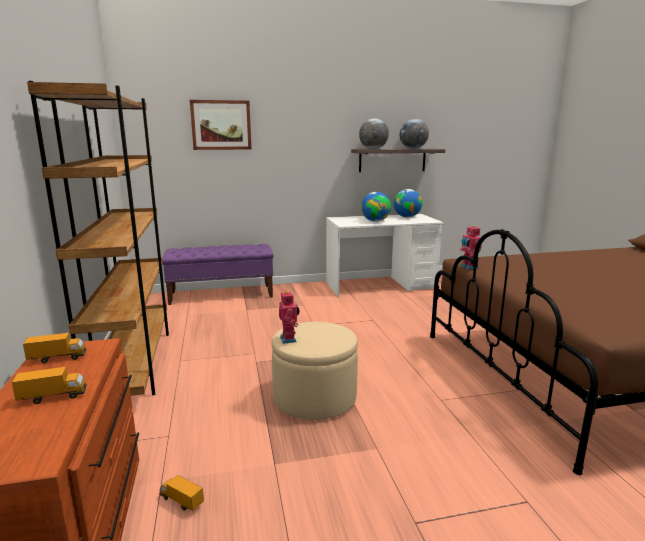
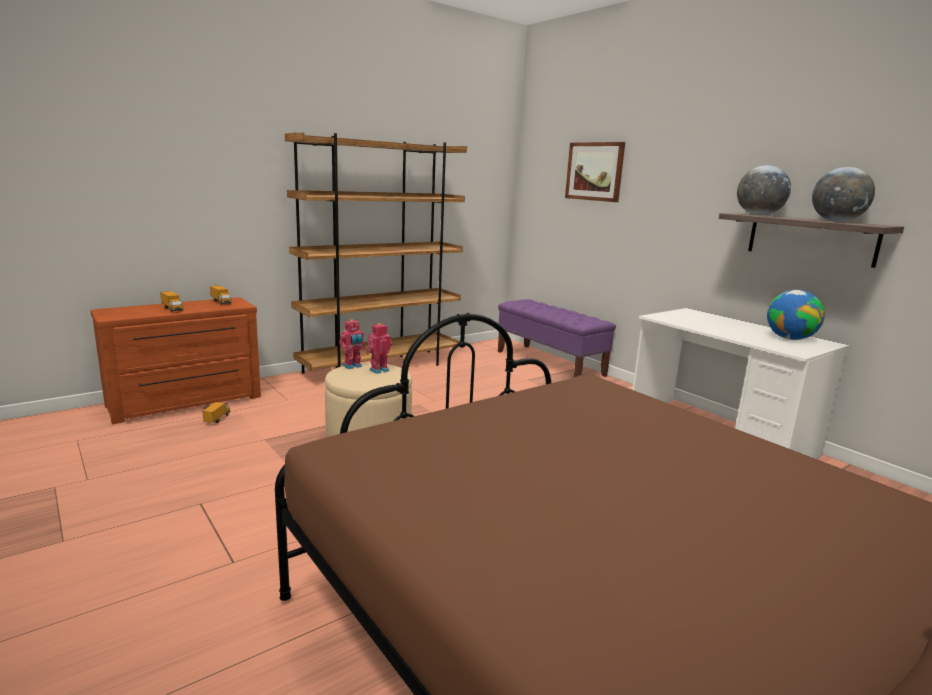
camera: 65 degrees right, 0 degrees up
(375, 221) = (713, 326): globe -> none
(468, 267) = (552, 383): toy robot -> toy robot (378, 370)

